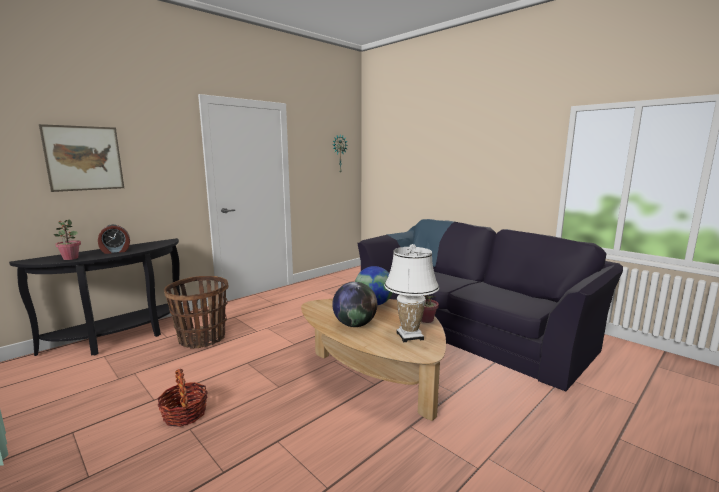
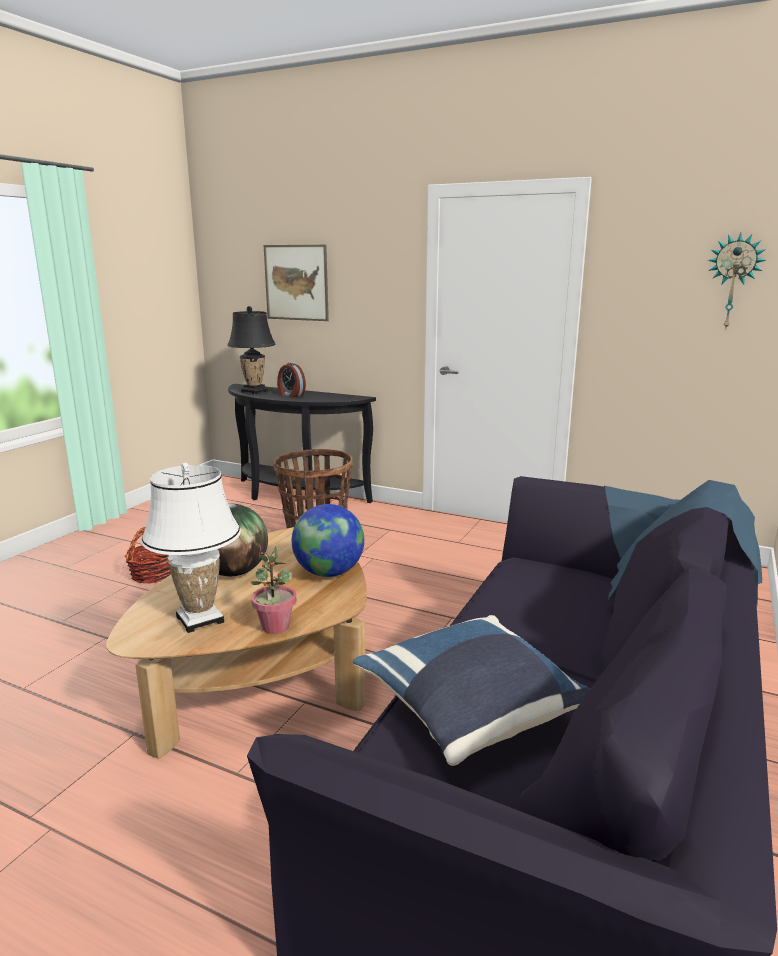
camera: 70 degrees right, 5 degrees up
(70, 258) = (254, 391): potted plant -> black table lamp
(497, 298) = (472, 712): none -> blue pillow

